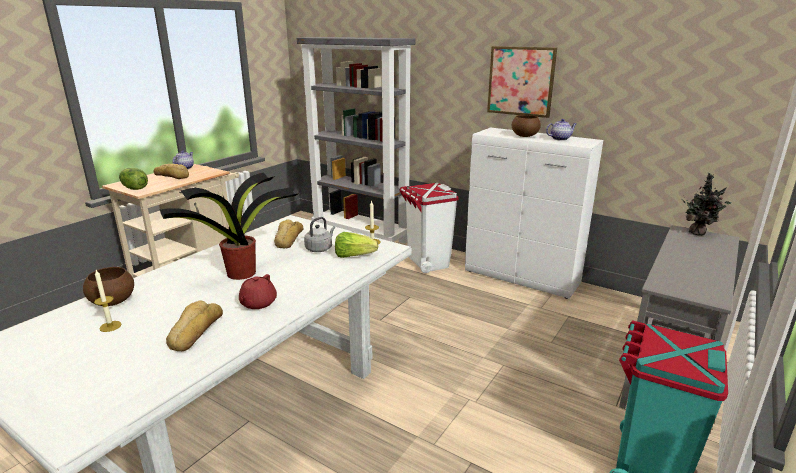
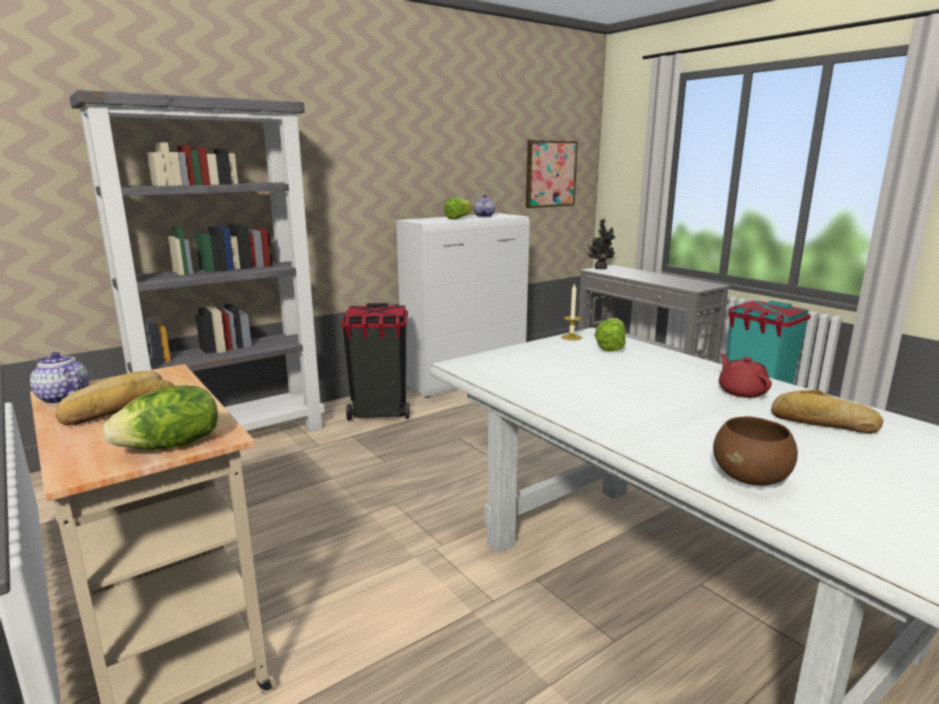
camera: 70 degrees left, 5 degrees down
(110, 326) = (831, 474): candle -> none
(243, 272) = (648, 395): potted plant -> none
(258, 303) = (741, 392): red teapot -> red teapot turned 135 degrees counterclockwise
(287, 239) = (536, 369): bread -> none
(320, 248) = (580, 357): grey kettle -> none
(427, 262) = (380, 413): white trash can -> black trash can
(521, 81) = (417, 161): picture -> picture (550, 174)
(524, 136) = (458, 218): brown bowl -> lettuce

